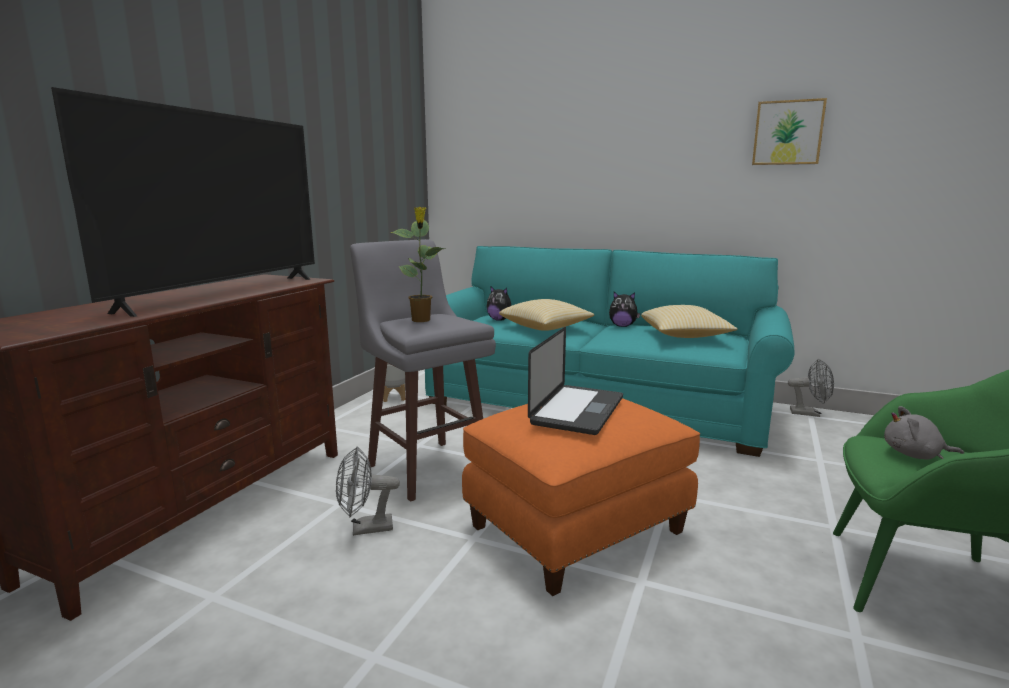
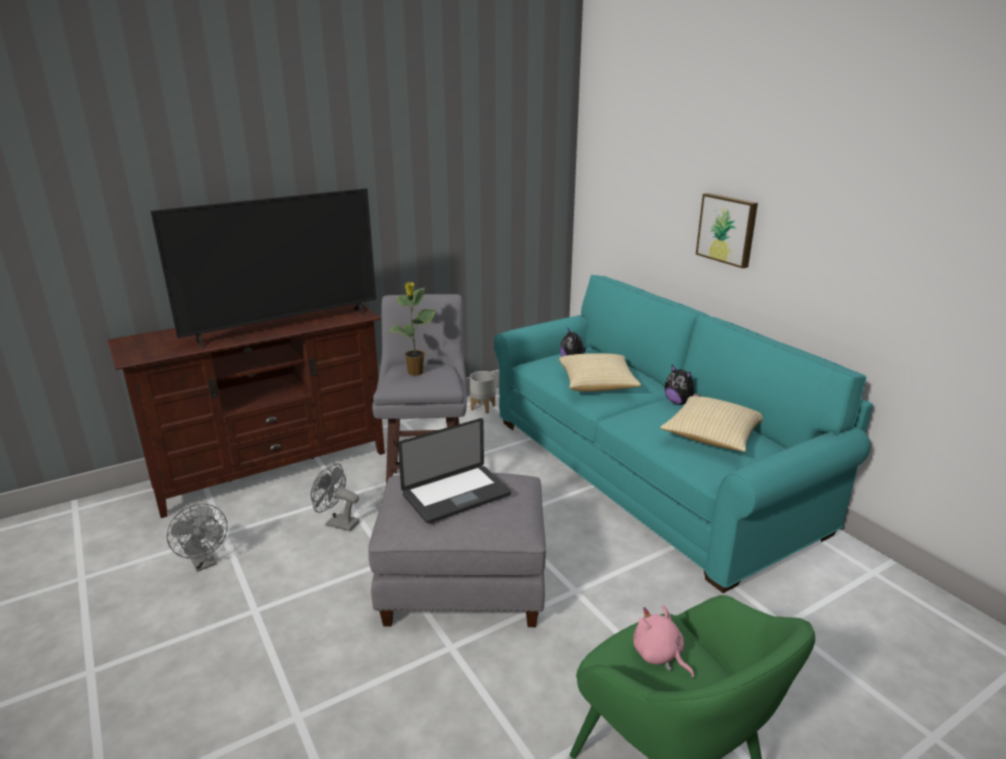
camera: 35 degrees right, 10 degrees up
(576, 528) = (463, 585): orange ottoman -> grey ottoman
(787, 133) = (915, 215): picture -> picture (727, 229)
(809, 413) = (878, 569): grey fan -> grey fan (204, 563)
(915, 455) = (659, 655): grey plush toy -> pink plush toy

